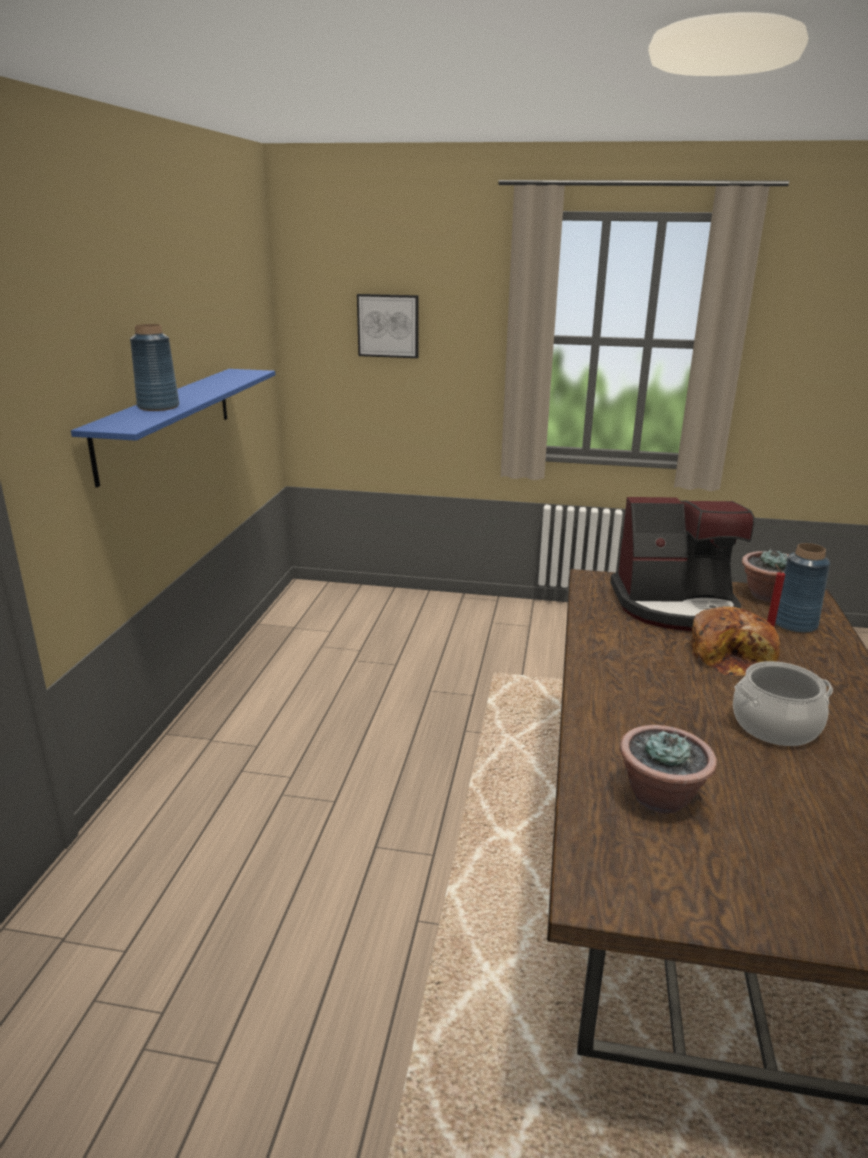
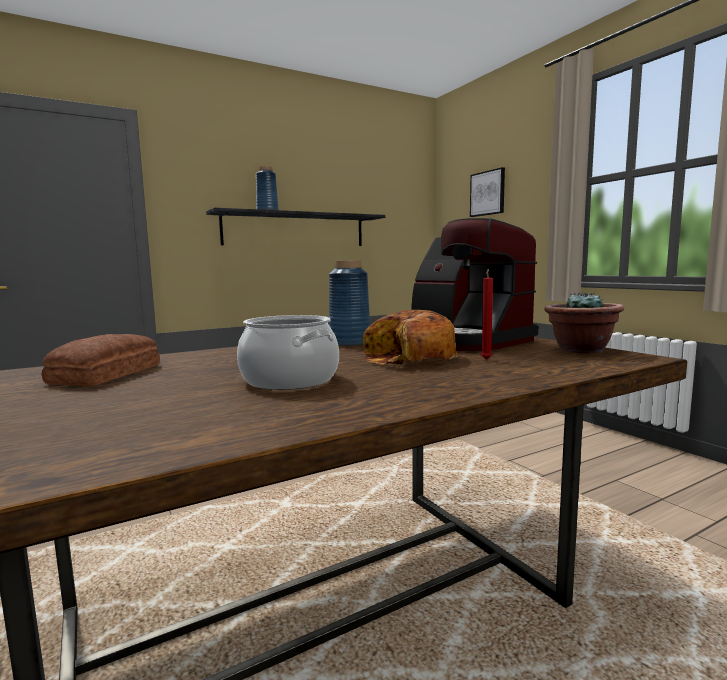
camera: 50 degrees right, 15 degrees down
(167, 421) = (295, 230): blue shelf -> black shelf
(660, 797) = (109, 373): potted plant -> bread
(795, 624) = (543, 361): blue vase -> blue vase (349, 343)

